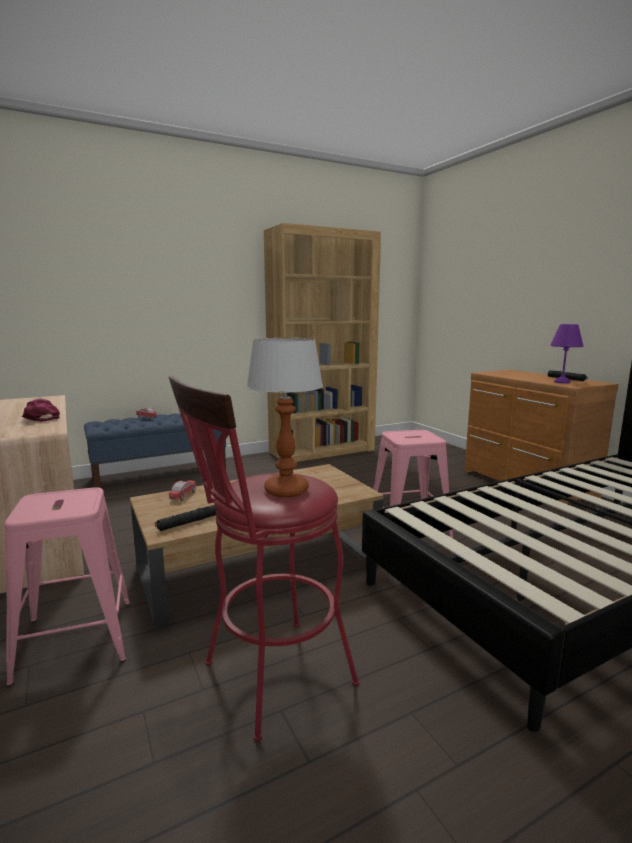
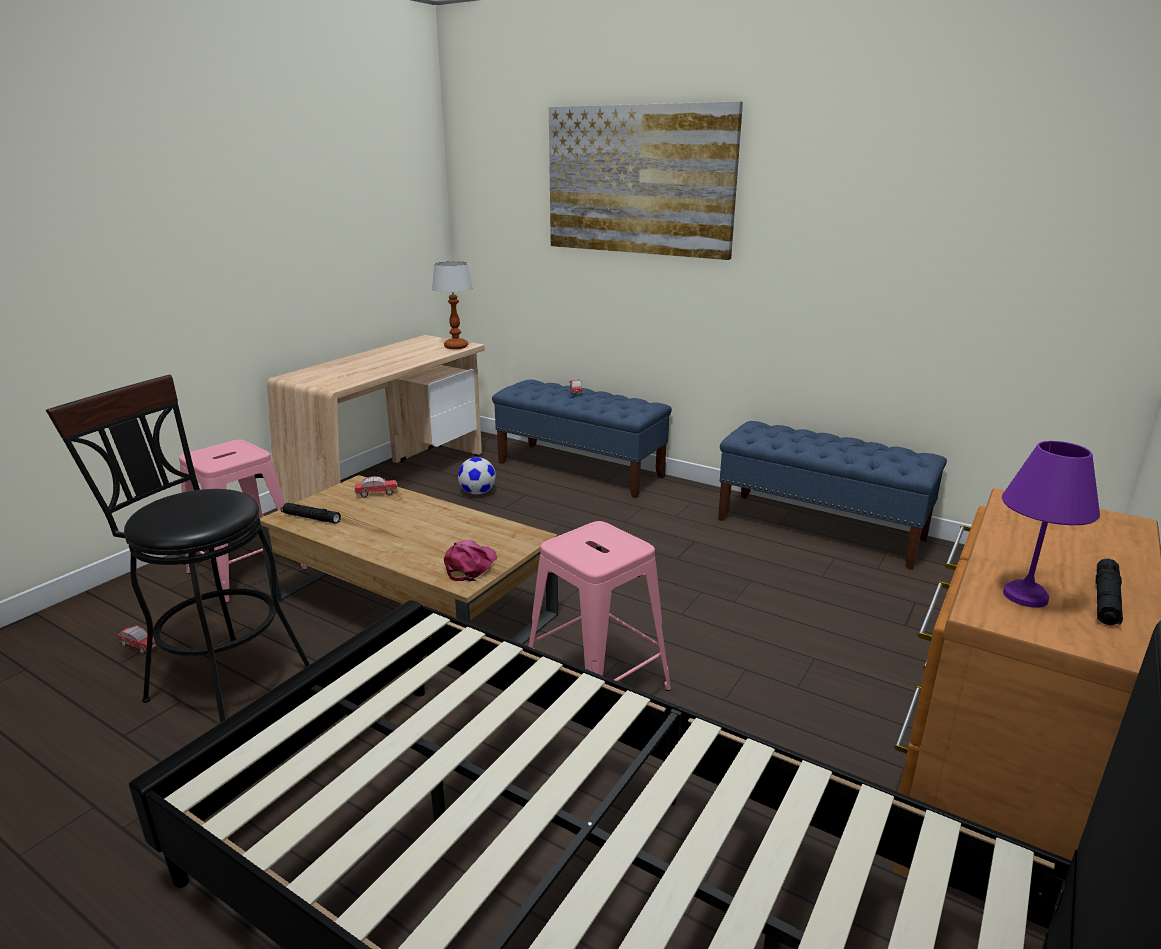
camera: 60 degrees right, 10 degrees up
(41, 418) = (376, 370): pink cap -> pink cap (470, 566)
(128, 509) = (478, 492): none -> football
(135, 740) = (139, 646): none -> toy car
(171, 263) = (639, 180): none -> picture
(268, 679) = (219, 680): red stool -> black stool
(285, 490) = (178, 512): table lamp -> table lamp (456, 346)
(322, 451) = (820, 529): brown bookcase -> blue bench

